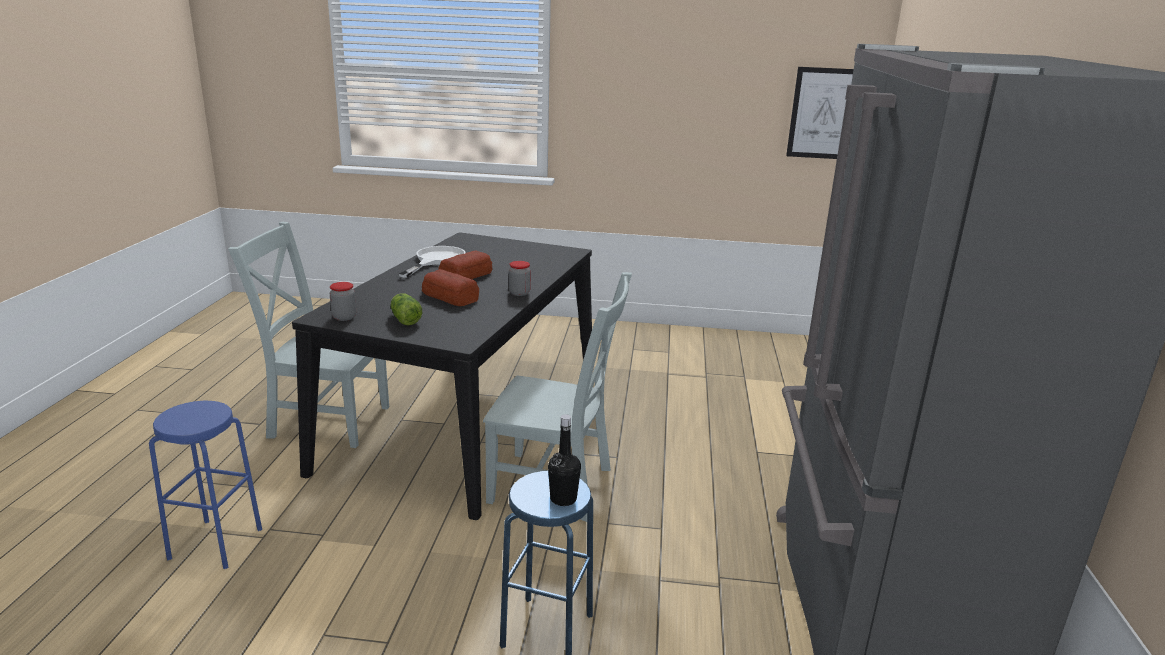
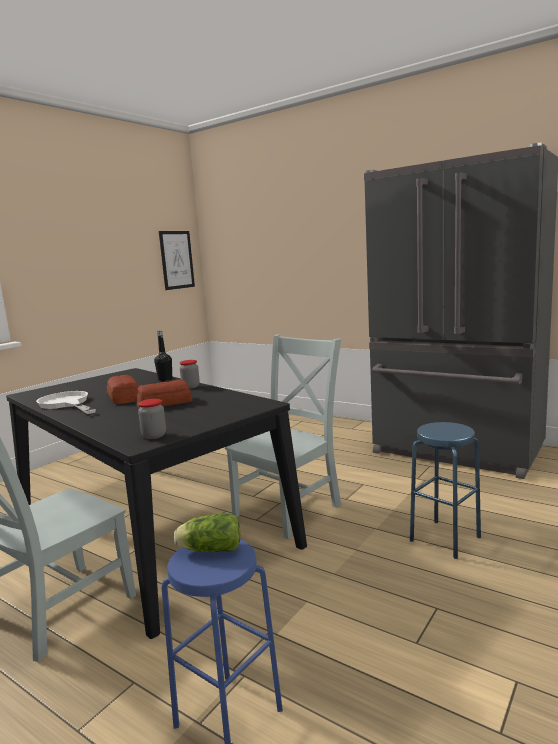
camera: 60 degrees left, 10 degrees down
(405, 319) = (192, 417): lettuce -> lettuce (208, 550)
(563, 499) = (454, 428): black bottle -> black bottle (165, 380)

